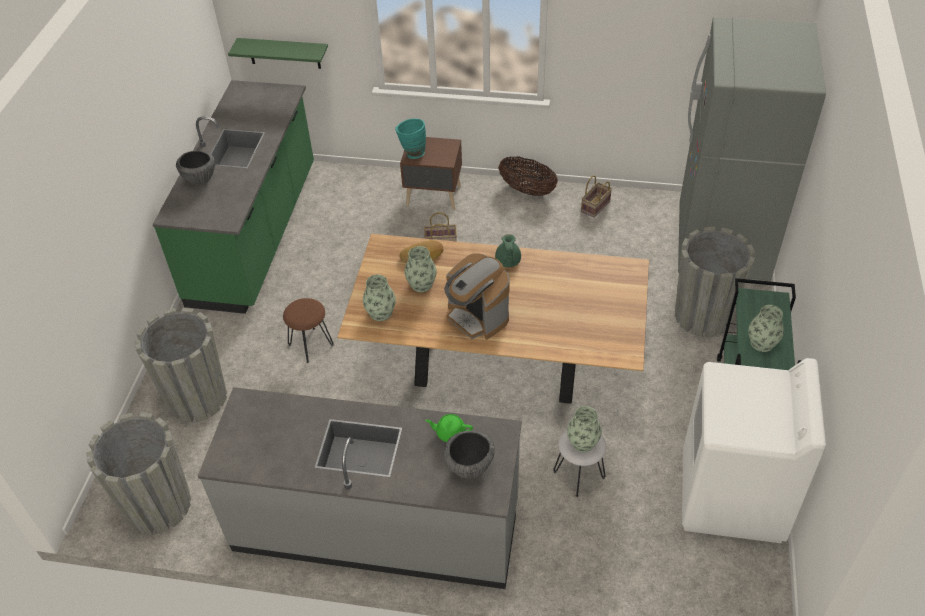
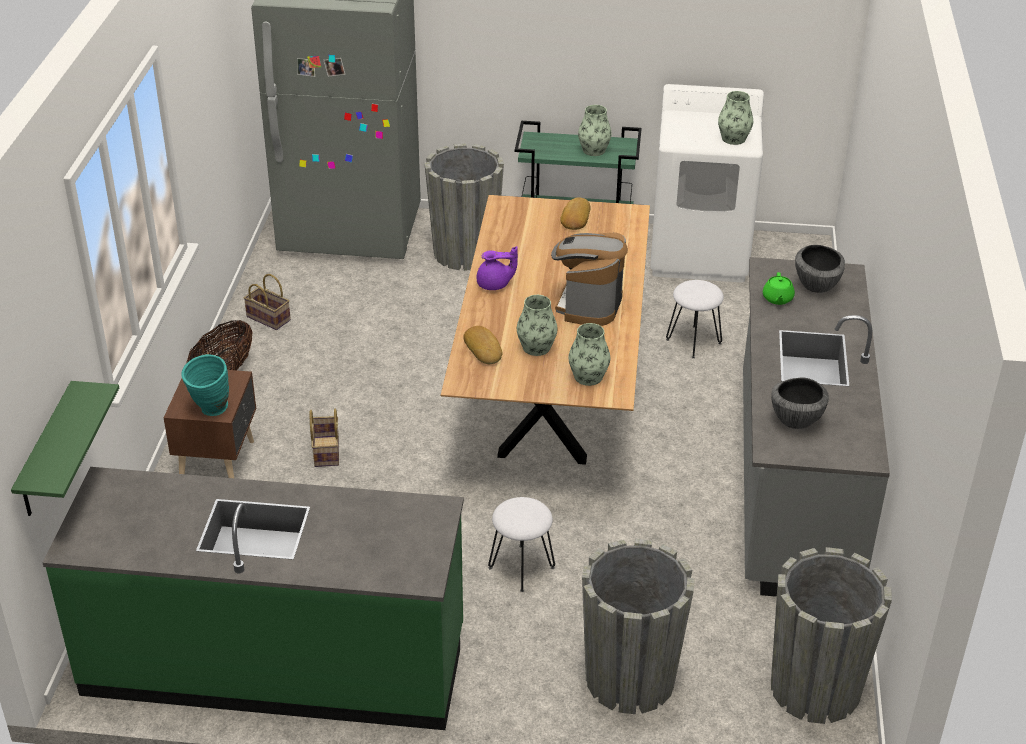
camera: 95 degrees left, 10 degrees down
(200, 179) = (333, 557): bowl -> bowl (795, 421)
(310, 344) = (521, 568): brown stool -> white stool
(477, 317) = (588, 305): coffee machine -> coffee machine turned 150 degrees clockwise
(507, 262) = (495, 285): green teapot -> purple teapot
(583, 442) = (699, 290): vase -> vase (733, 138)
(614, 314) = (574, 218): none -> bread

